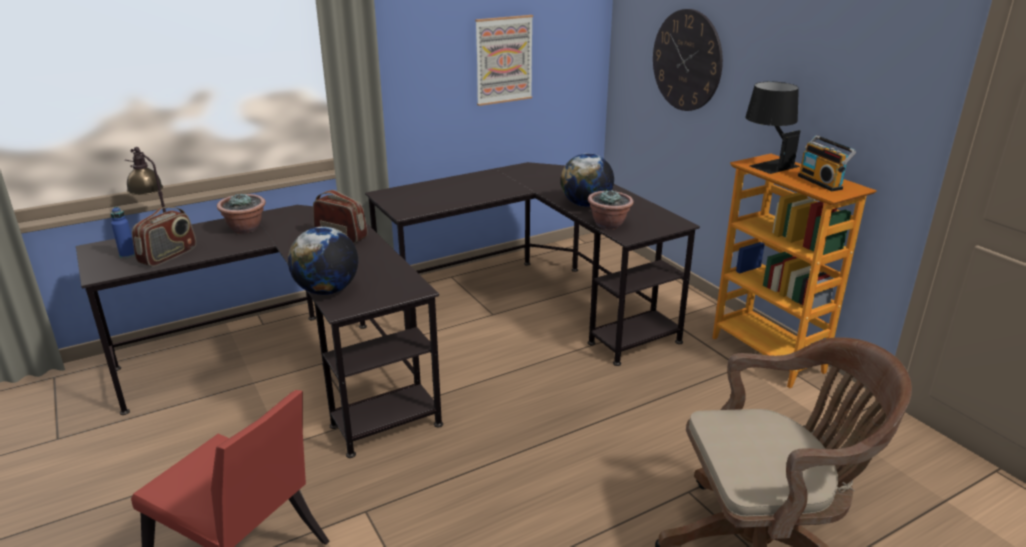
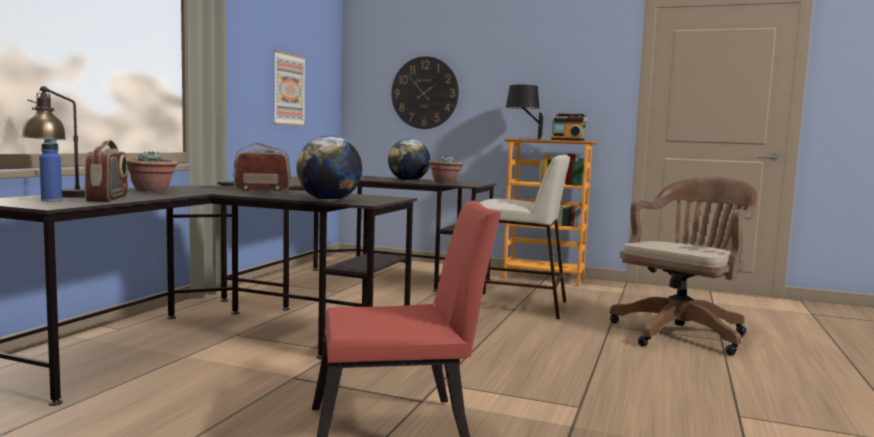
camera: 40 degrees left, 20 degrees down
(639, 404) = (516, 305): none -> beige stool

